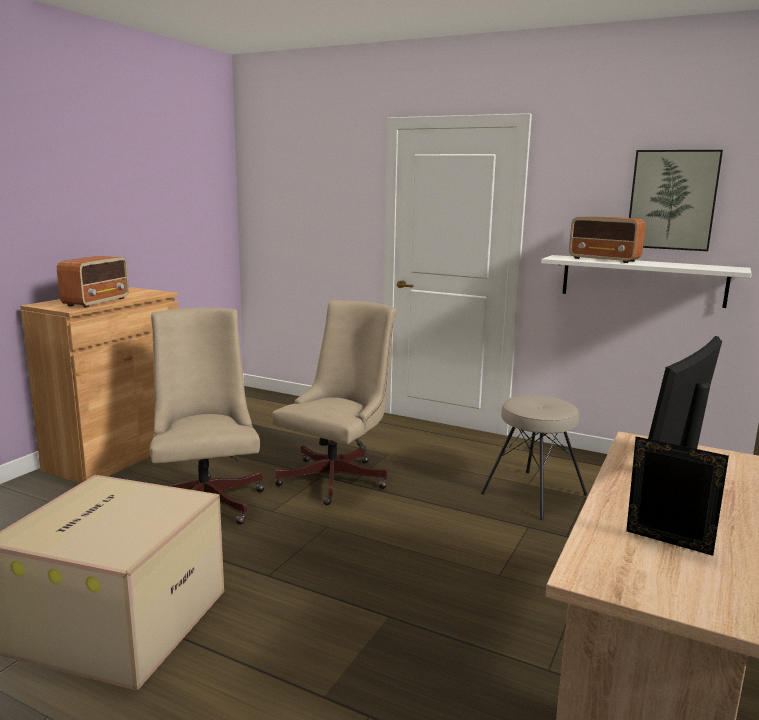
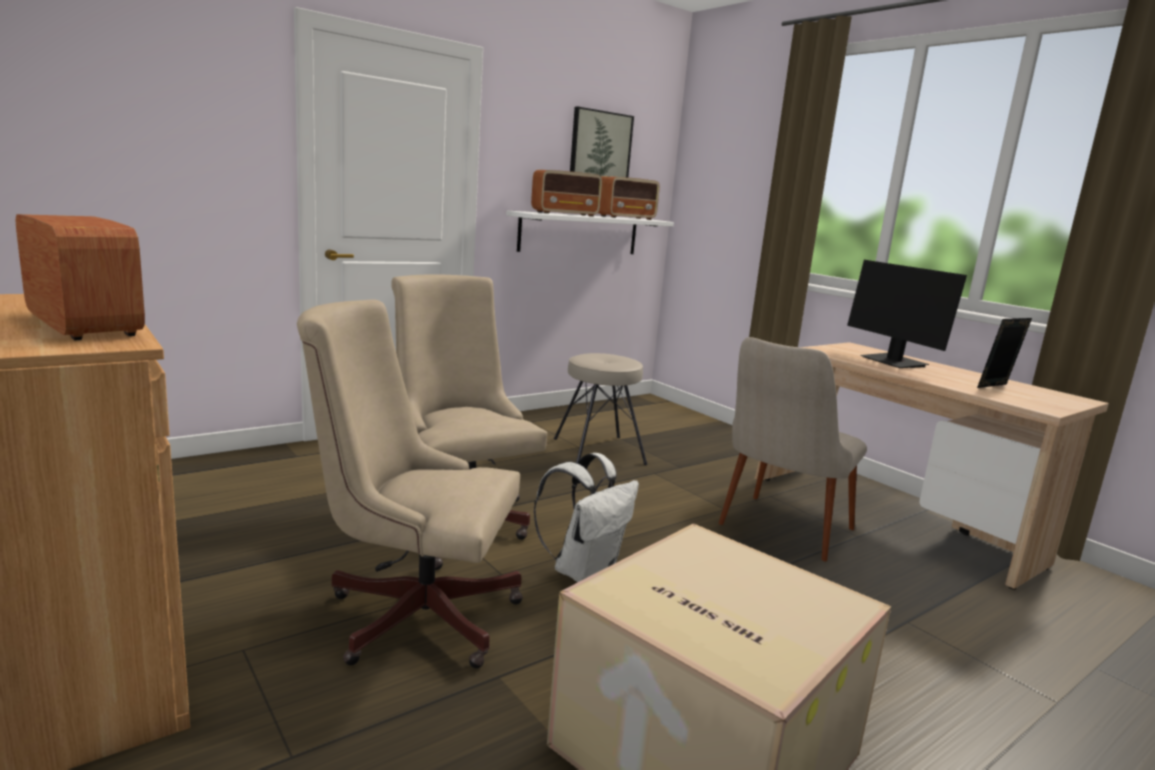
camera: 65 degrees left, 0 degrees up
(304, 536) = (584, 571): none -> white backpack
(480, 613) = (778, 534): none -> beige chair
(692, 266) = (626, 218): none -> radio

